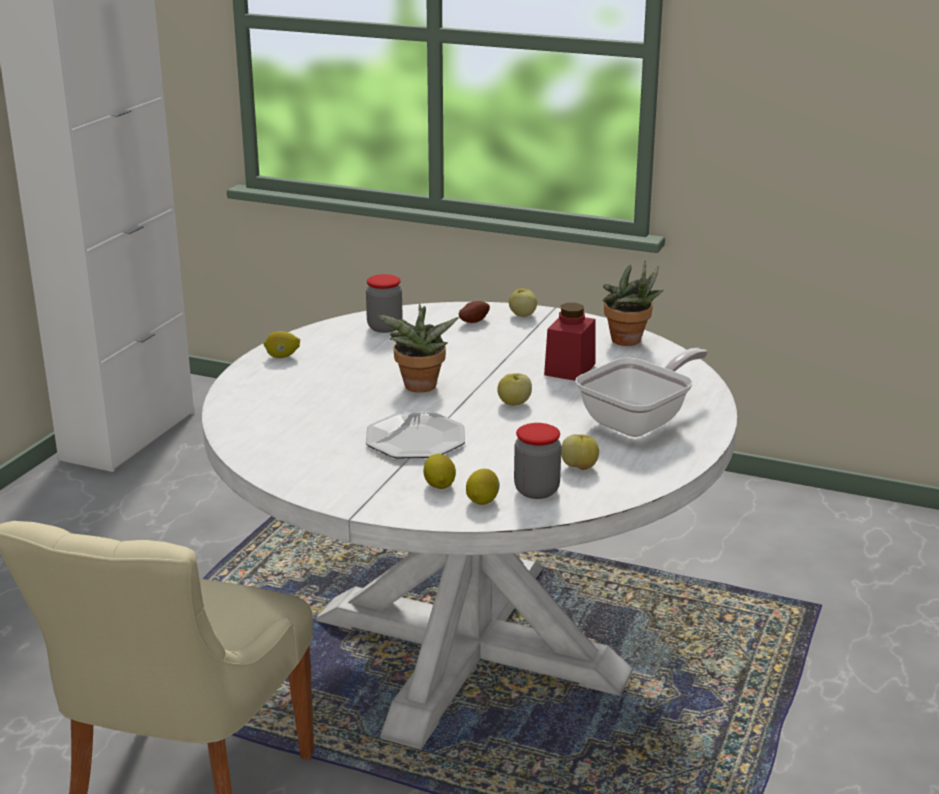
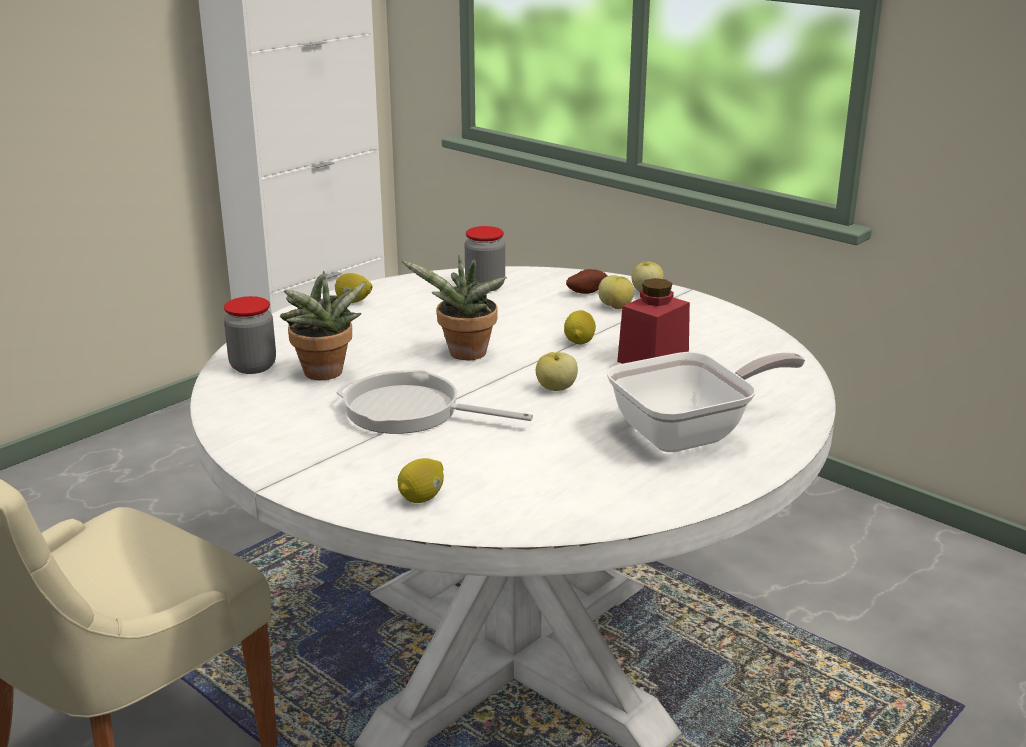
camera: 20 degrees right, 0 degrees up
(415, 439) = (410, 411): plate -> frying pan
(439, 485) = (389, 469): lemon -> lemon (579, 341)
(536, 490) = (495, 497): jar -> jar (253, 366)
(579, 467) = (570, 477): apple -> apple (616, 307)
(629, 342) = (749, 338): potted plant -> potted plant (324, 375)

